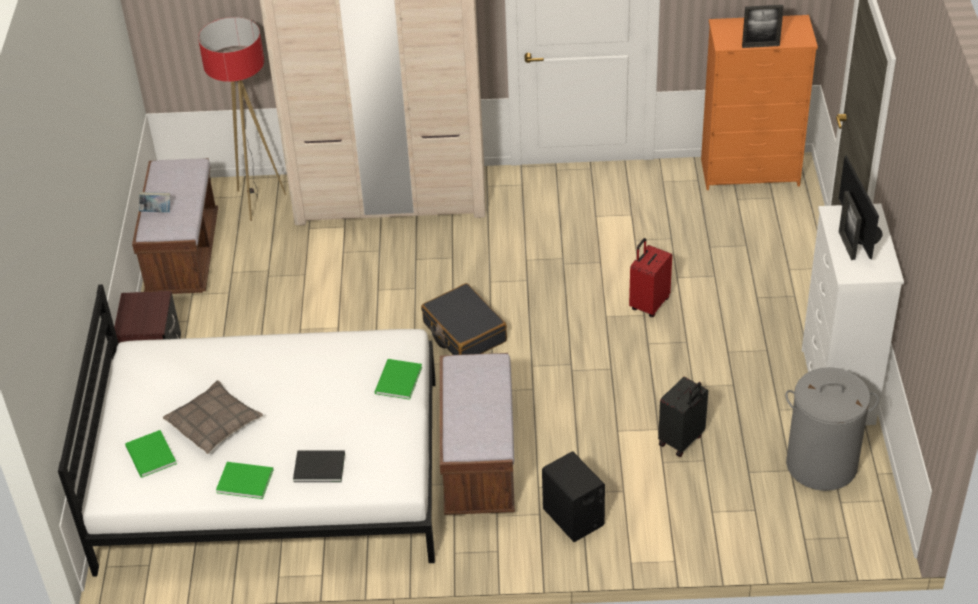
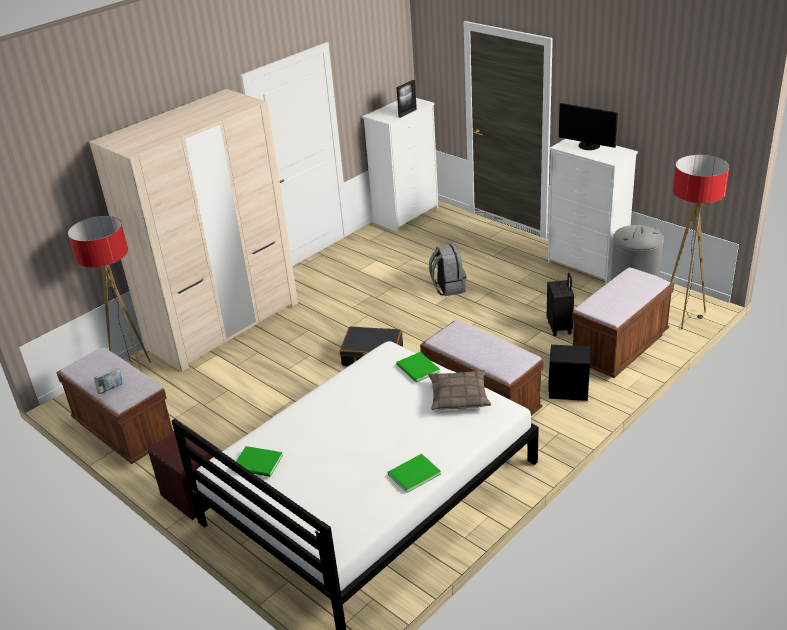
camera: 45 degrees left, 10 degrees down
(150, 456) = (328, 508): green book -> green book (258, 464)
(214, 423) = (341, 462): pillow -> pillow (459, 396)
(318, 466) = (444, 435): black book -> none
(648, 304) = (448, 287): red suitcase -> grey backpack
(700, 513) = (620, 348): none -> brown bench
(751, 173) = (407, 215): orange dresser -> white dresser
(832, 532) = (683, 316): none -> floor lamp
(846, 245) = (590, 152): picture frame -> none

